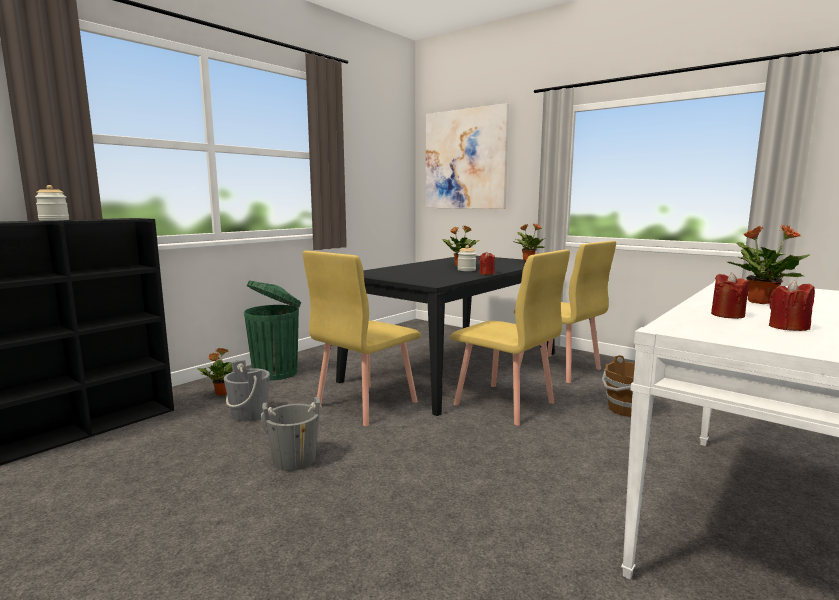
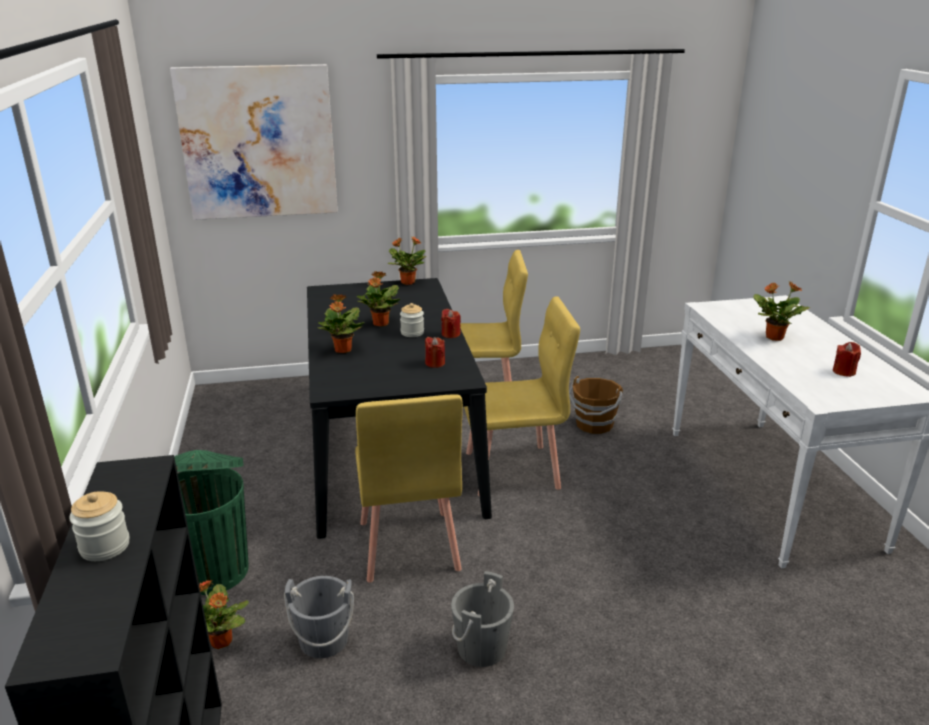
camera: 50 degrees left, 15 degrees up
(410, 267) = (343, 350): none -> potted plant
(727, 315) = (800, 367): red candle -> red candle (435, 363)

